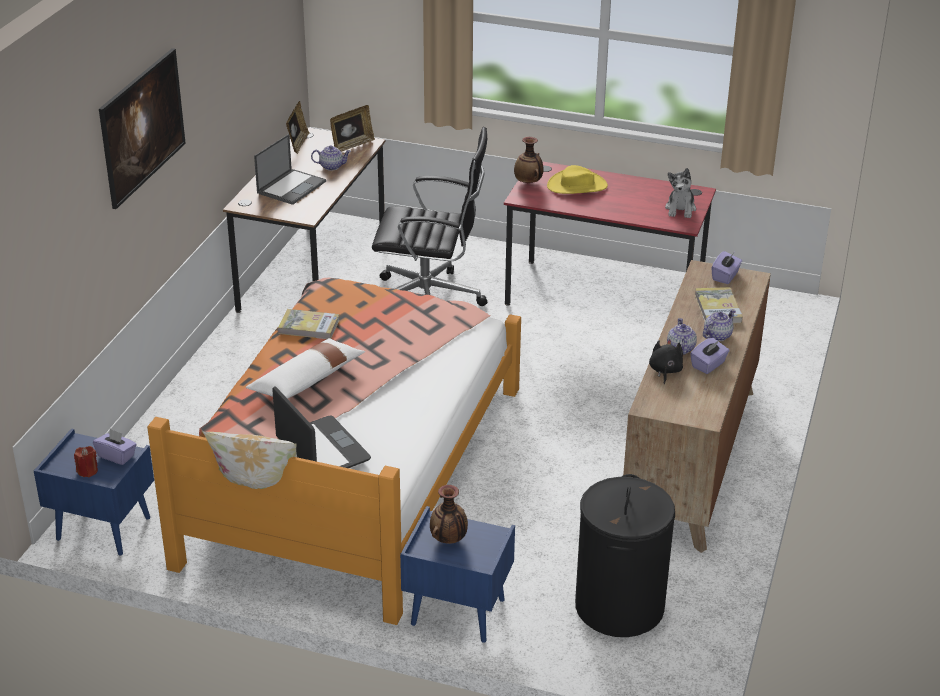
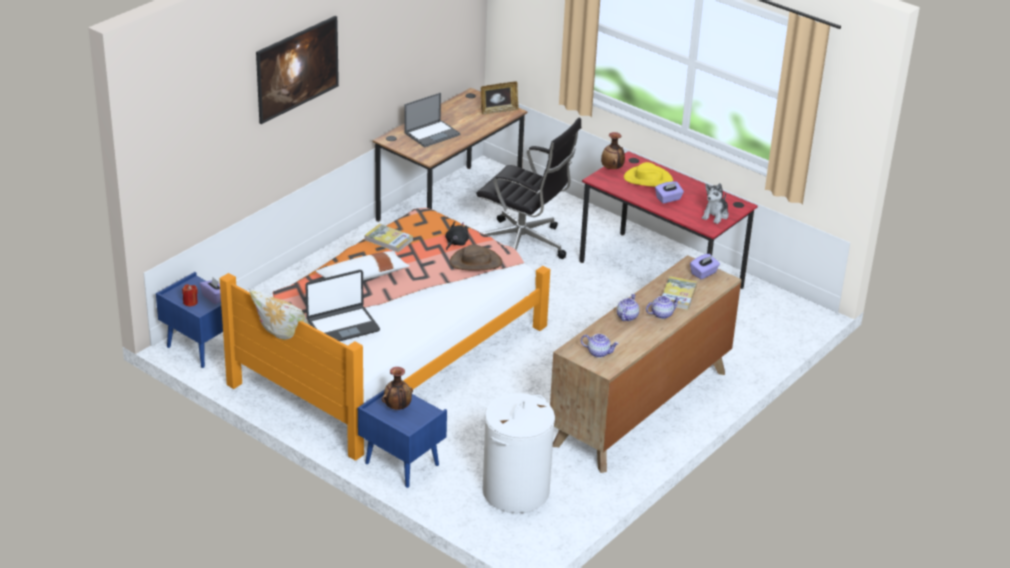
camera: 20 degrees right, 0 degrees up
(298, 144) = (459, 101): picture frame -> none
(321, 450) = (342, 326): laptop -> laptop turned 75 degrees clockwise
(331, 166) = (472, 124): teapot -> teapot (599, 352)
(434, 329) = (475, 262): none -> brown hat
(619, 606) = (515, 491): black laundry basket -> white laundry basket
(665, 371) = (603, 329): black plush toy -> black plush toy (455, 243)
(708, 365) = (638, 333): purple tissue box -> purple tissue box (668, 199)

